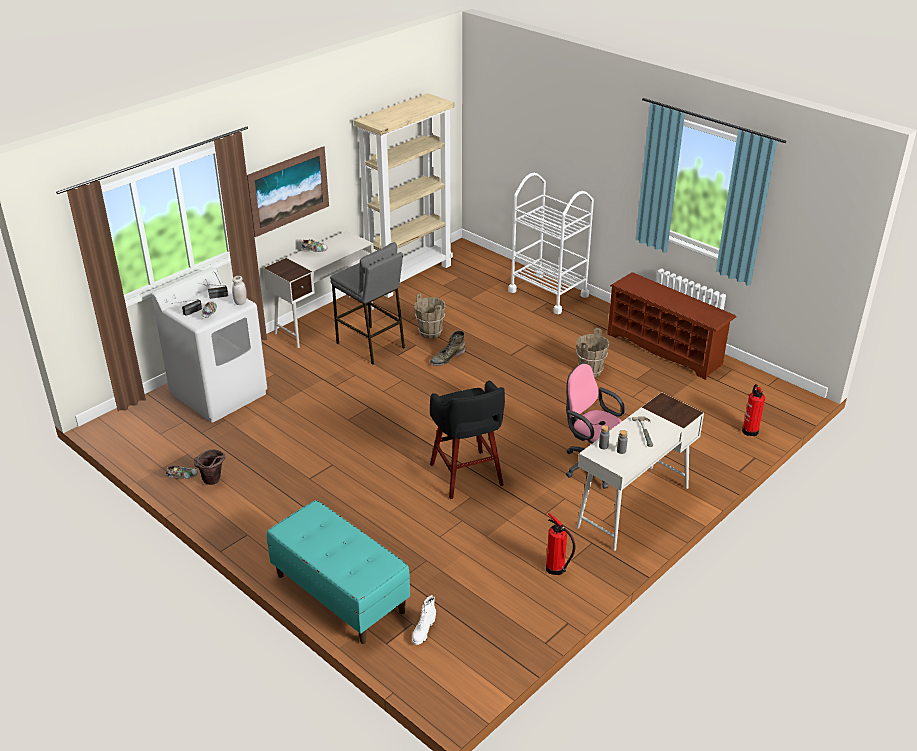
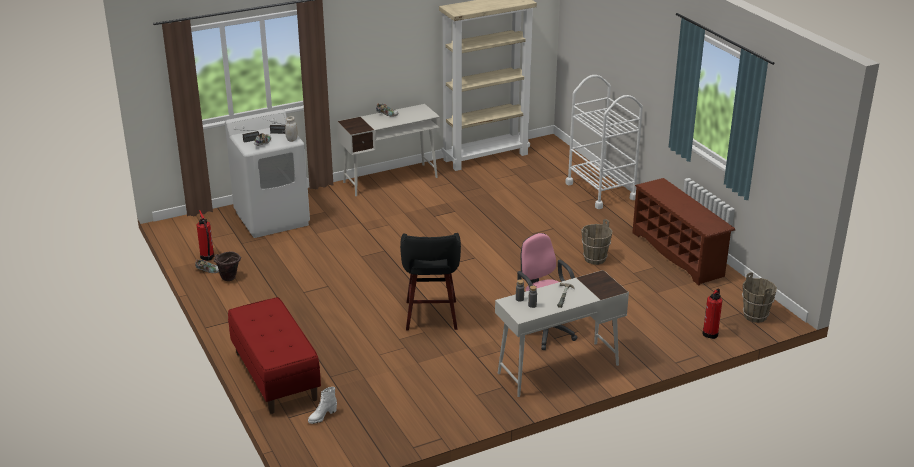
camera: 20 degrees right, 5 degrees down
(288, 191) = (368, 58): picture -> none
(339, 593) = (275, 376): turquoise bench -> red bench
(371, 345) = (416, 205): grey stool -> none
(430, 333) = (473, 204): brown bucket -> brown bucket (755, 316)
(447, 357) = (475, 225): green boot -> none
(556, 570) = (458, 399): fire extinguisher -> fire extinguisher (207, 257)

